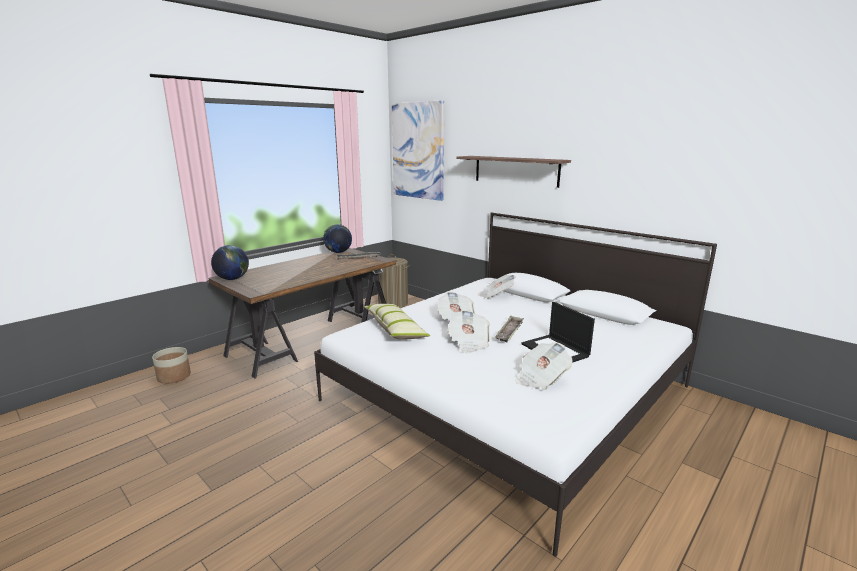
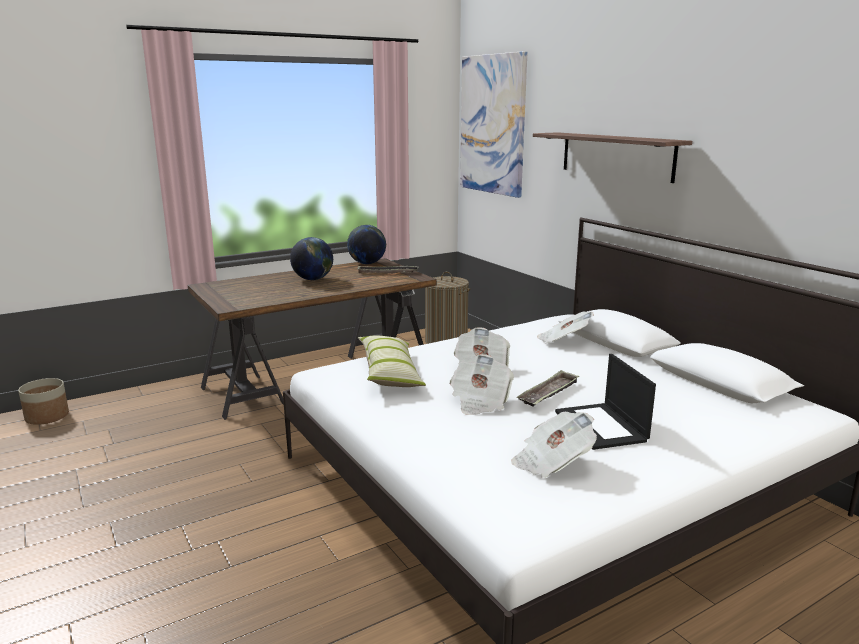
camera: 15 degrees right, 0 degrees up
(174, 376) = (135, 405): planter -> planter (47, 416)
(232, 279) = (213, 288): globe -> globe (313, 279)

